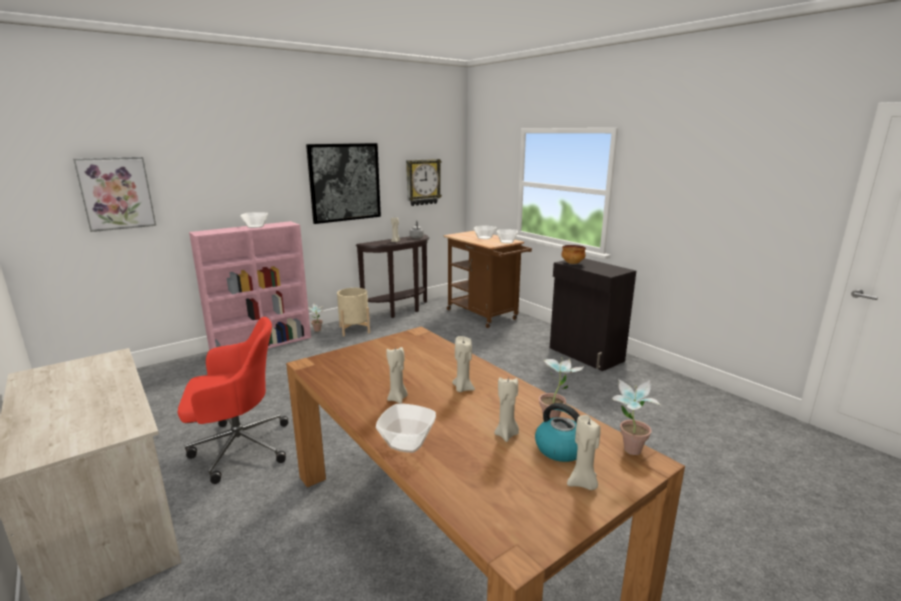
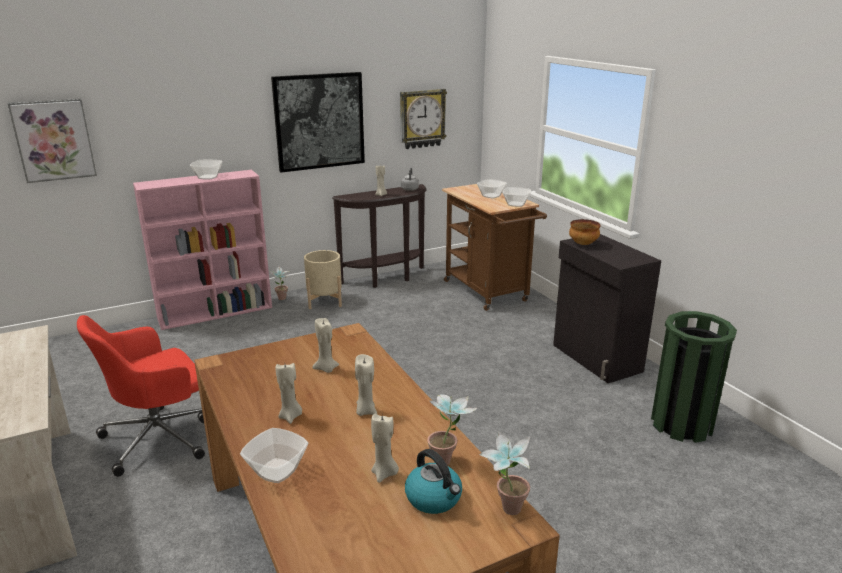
camera: 10 degrees right, 5 degrees up
(238, 448) = (160, 438): red office chair -> red office chair turned 150 degrees clockwise
(583, 484) = (435, 541): beige candle -> beige candle (326, 369)
(670, 395) = (682, 424): none -> green trash can

